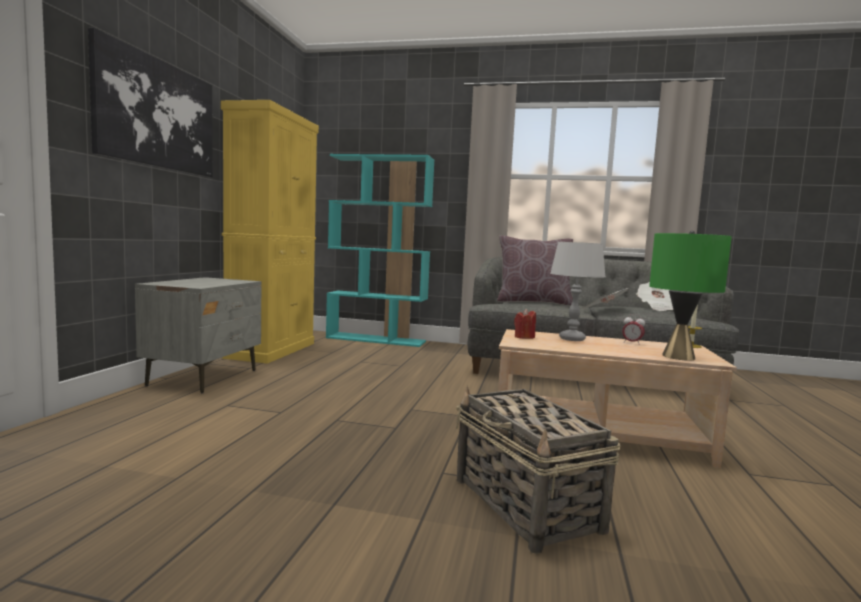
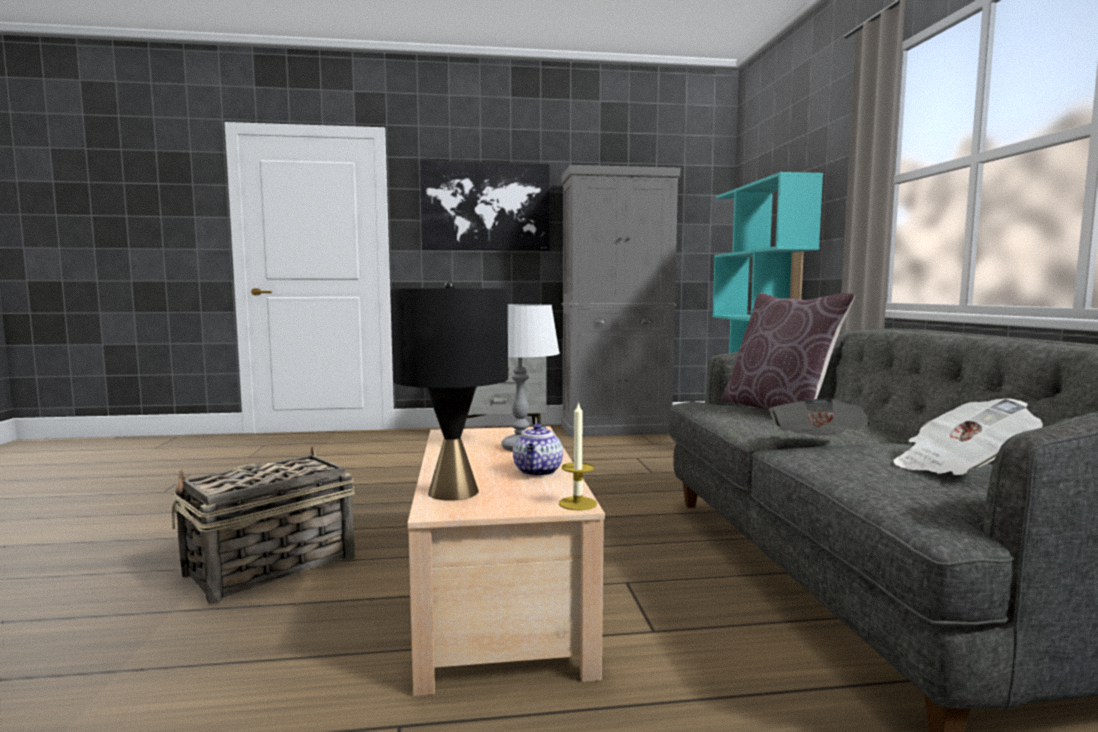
camera: 70 degrees right, 0 degrees up
(272, 350) = (616, 429): yellow cabinet -> grey cabinet
(524, 337) = (496, 433): red candle -> none
(632, 343) = (538, 472): alarm clock -> teapot
(678, 357) = (452, 492): green table lamp -> black table lamp

